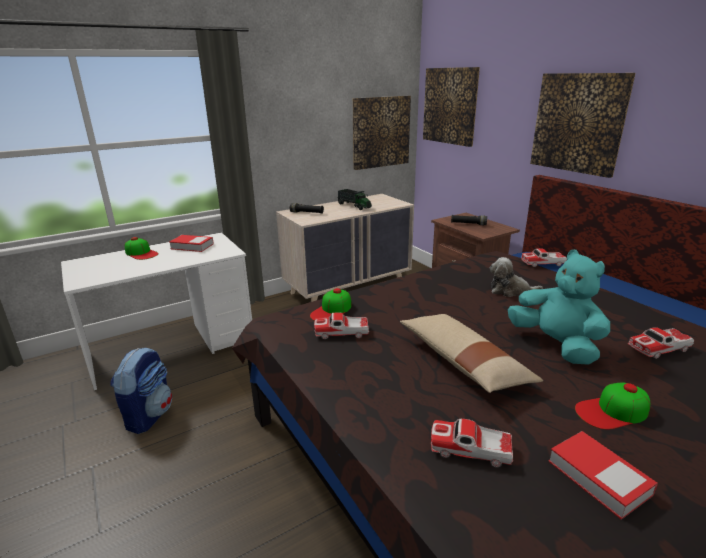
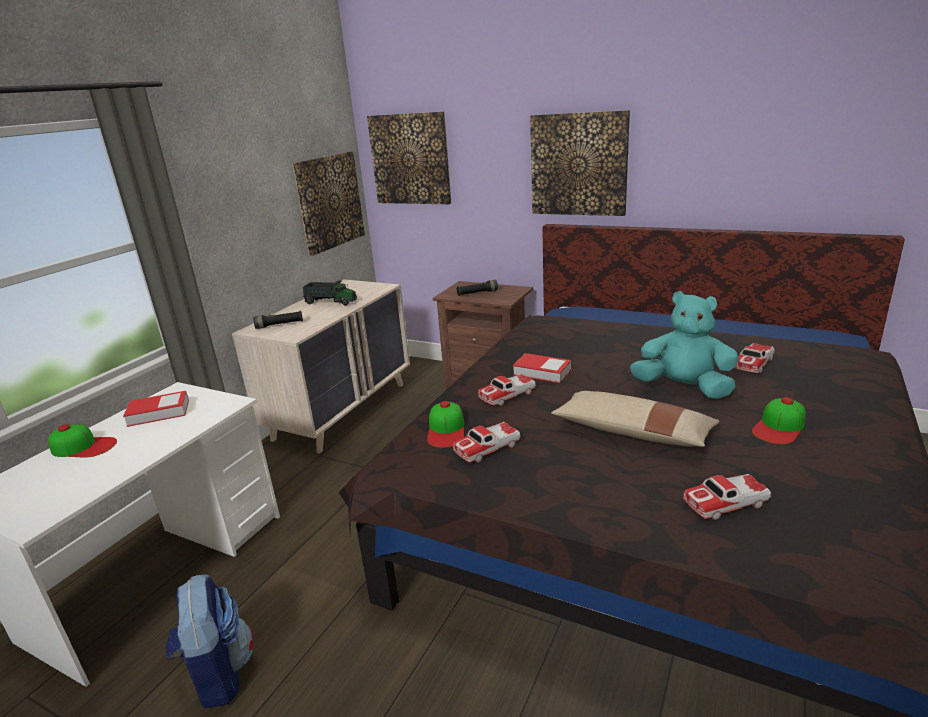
camera: 30 degrees left, 0 degrees up
(510, 290) = (592, 351): plush toy -> none
(543, 263) = (588, 316): toy car -> toy car (507, 395)
(598, 477) = (825, 481): book -> book (542, 372)

